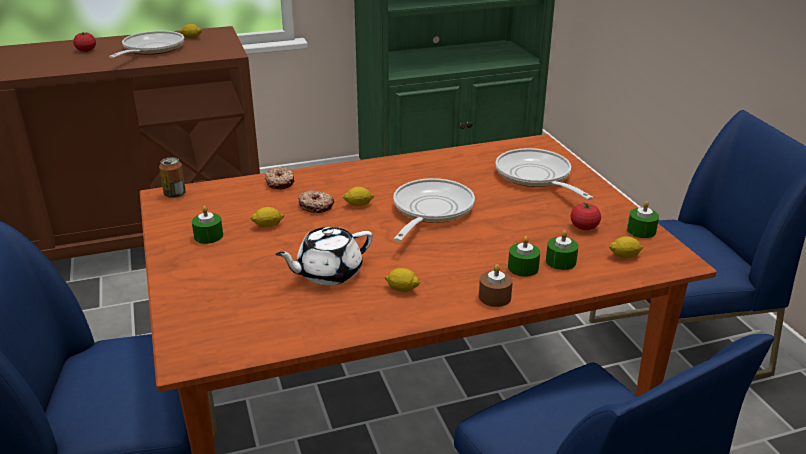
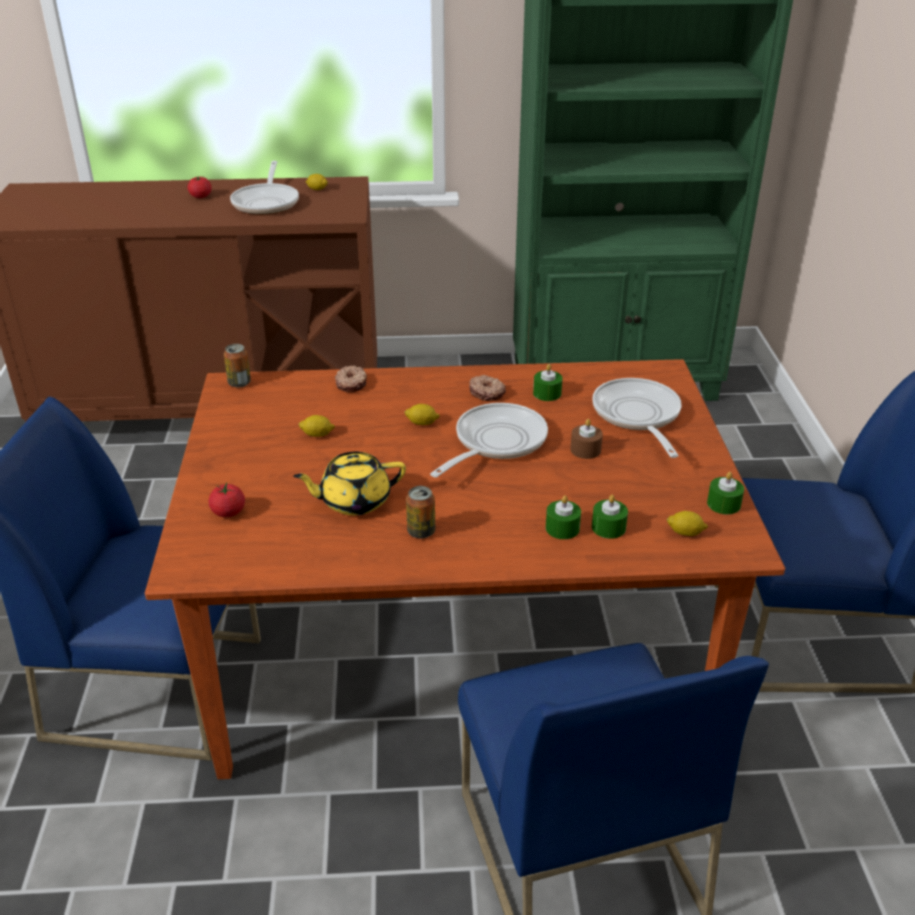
camera: 15 degrees right, 5 degrees up
(150, 50) = (267, 202): frying pan -> frying pan turned 150 degrees clockwise
(208, 236) = (253, 438): green candle -> green candle (547, 393)
(316, 206) = (376, 418): donut -> donut (487, 393)
(328, 273) = (354, 501): white teapot -> yellow teapot
(402, 289) = (421, 531): lemon -> can
(494, 297) = (513, 557): brown candle -> brown candle (585, 450)
(584, 227) = (659, 489): tomato -> tomato (228, 512)

